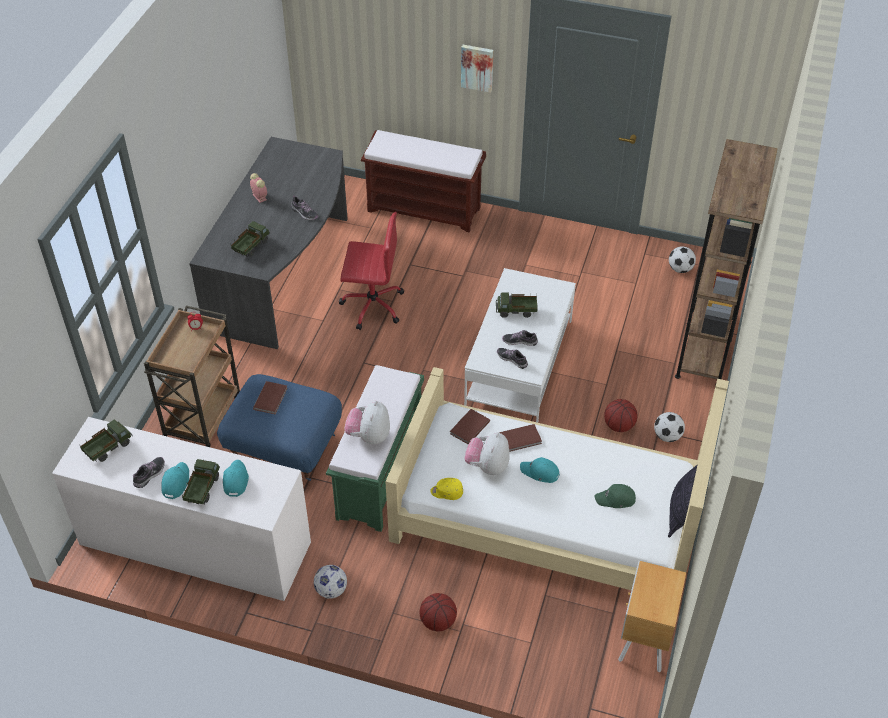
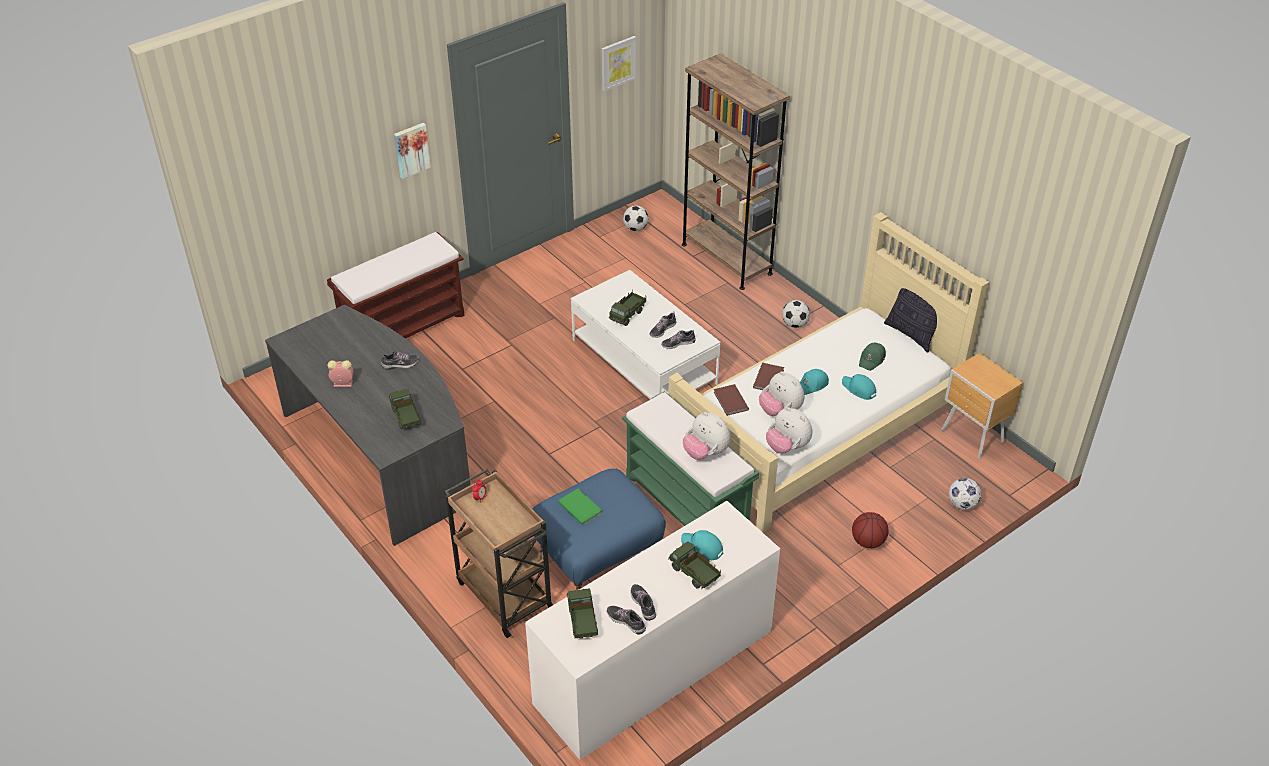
camera: 55 degrees left, 5 degrees down
(125, 473) = (626, 621): none -> shoe
(175, 482) = (669, 590): turquoise cap -> turquoise cap (859, 389)
(271, 398) = (580, 507): brown book -> green book
(331, 590) = (784, 594): football -> football (962, 504)
(371, 305) = (485, 416): red office chair -> none
(446, 492) = (787, 447): yellow cap -> plush toy
(619, 426) = (761, 343): basketball -> none
(723, 106) = (618, 63): none -> picture

